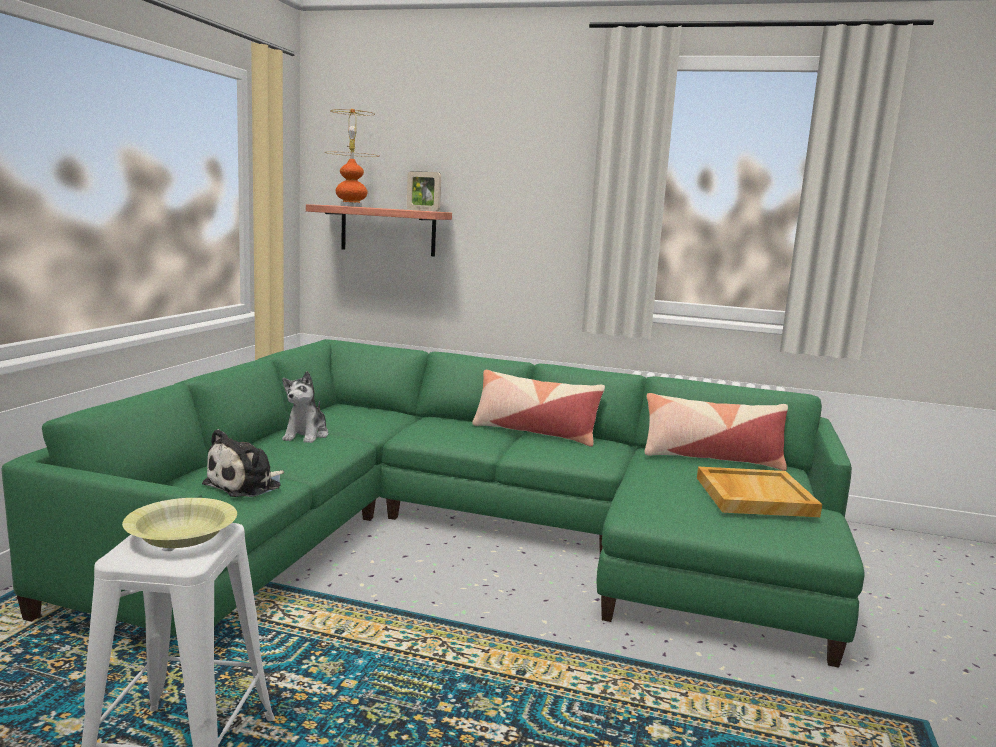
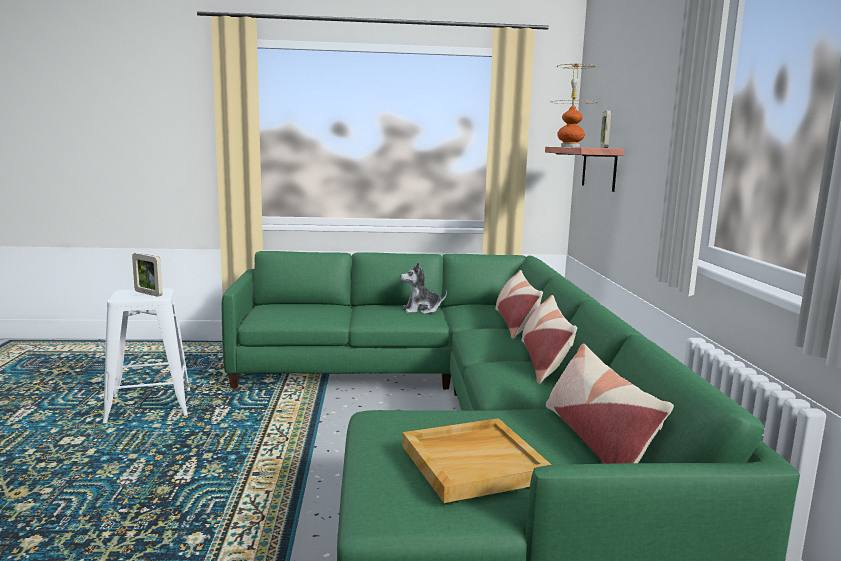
camera: 70 degrees right, 0 degrees up
(182, 536) = (148, 293): yellow bowl -> picture frame
(246, 485) = (316, 314): plush toy -> none
(410, 415) = (515, 323): none -> pillow

